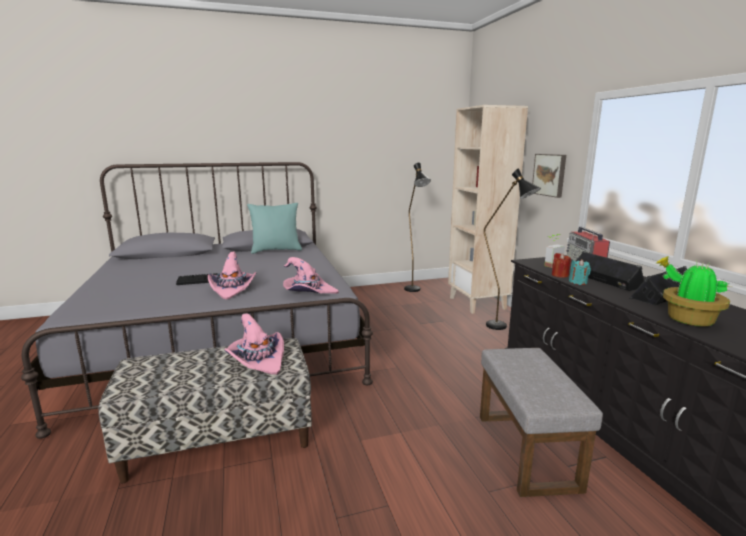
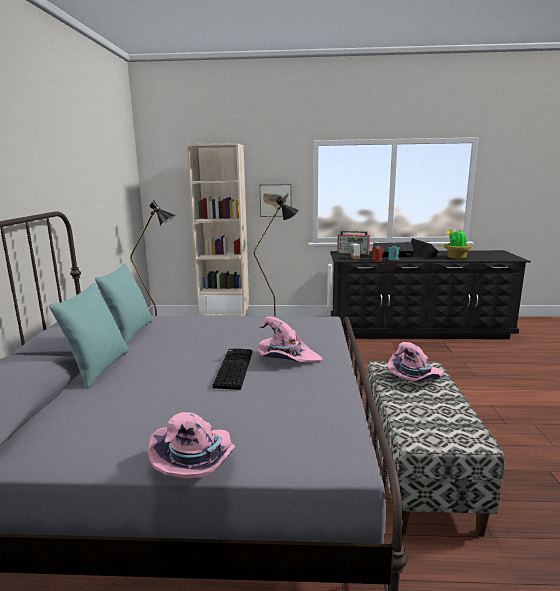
camera: 70 degrees left, 0 degrees up
(214, 255) = (98, 368): none -> turquoise pillow
(308, 292) = (320, 328): pink hat -> pink hat (196, 462)
(528, 451) = (439, 357): grey ottoman -> none

